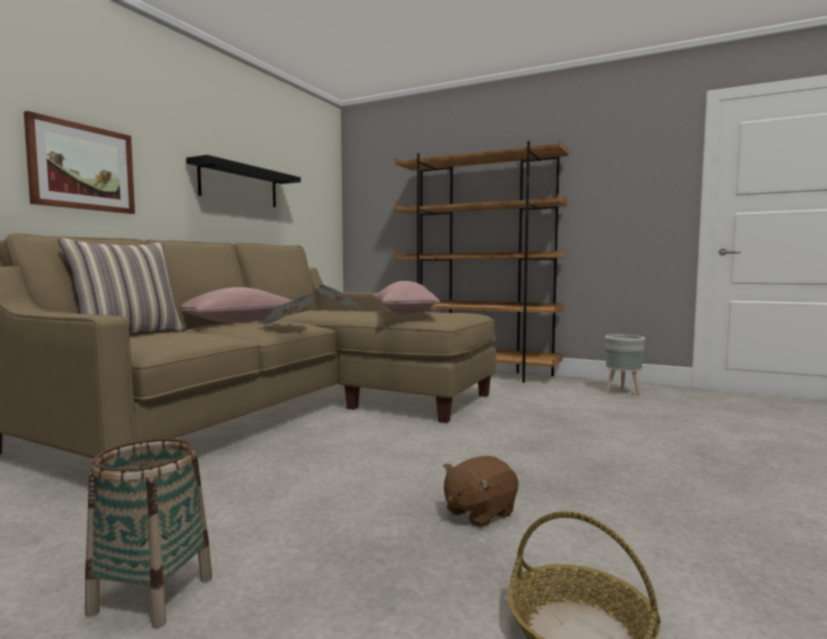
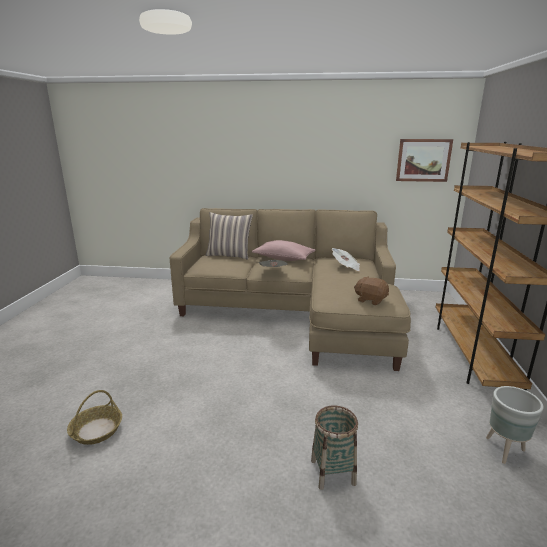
camera: 70 degrees right, 15 degrees up
(82, 167) = (247, 171): picture -> picture (423, 160)
(151, 595) = (119, 347): basket -> basket (332, 472)
(239, 185) = (346, 167): black shelf -> none
(404, 313) = (340, 286): pink pillow -> none
(479, 512) = (185, 396): brown plush toy -> brown plush toy (370, 300)

